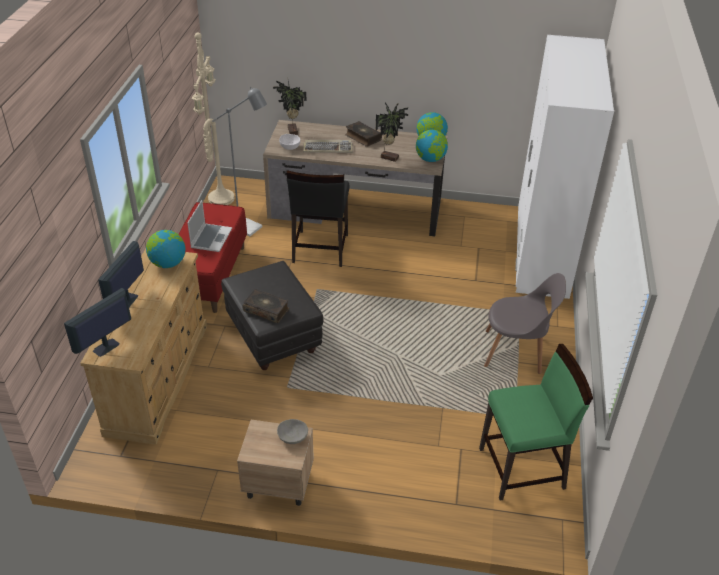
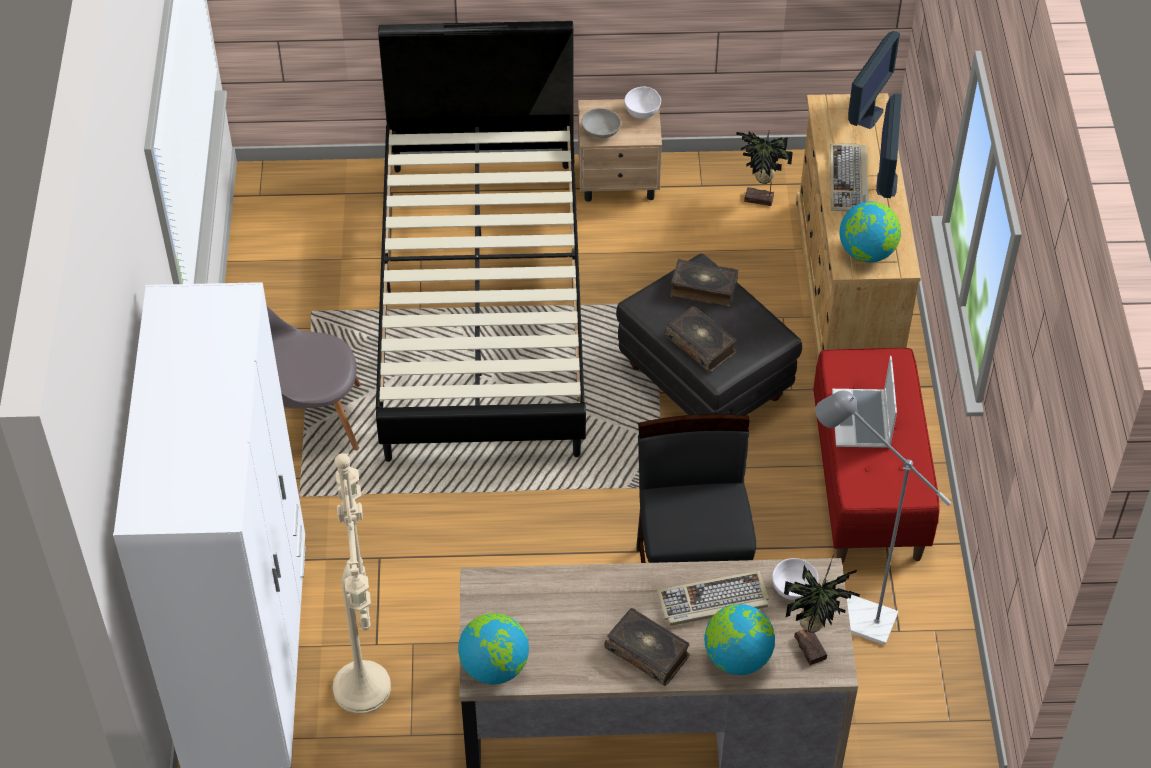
camera: 170 degrees right, 10 degrees up
(150, 306) = (849, 180): none -> keyboard
(219, 198) = (954, 695): beige floor lamp -> beige floor lamp (366, 690)
(253, 449) = (643, 111): none -> white bowl
(281, 281) = (701, 344): none -> book
(389, 157) = (575, 595): potted plant -> potted plant (759, 200)
(399, 406) = (482, 302): none -> black bed
(430, 159) = (487, 603): globe -> globe (737, 657)
(523, 468) = (305, 245): green chair -> none

